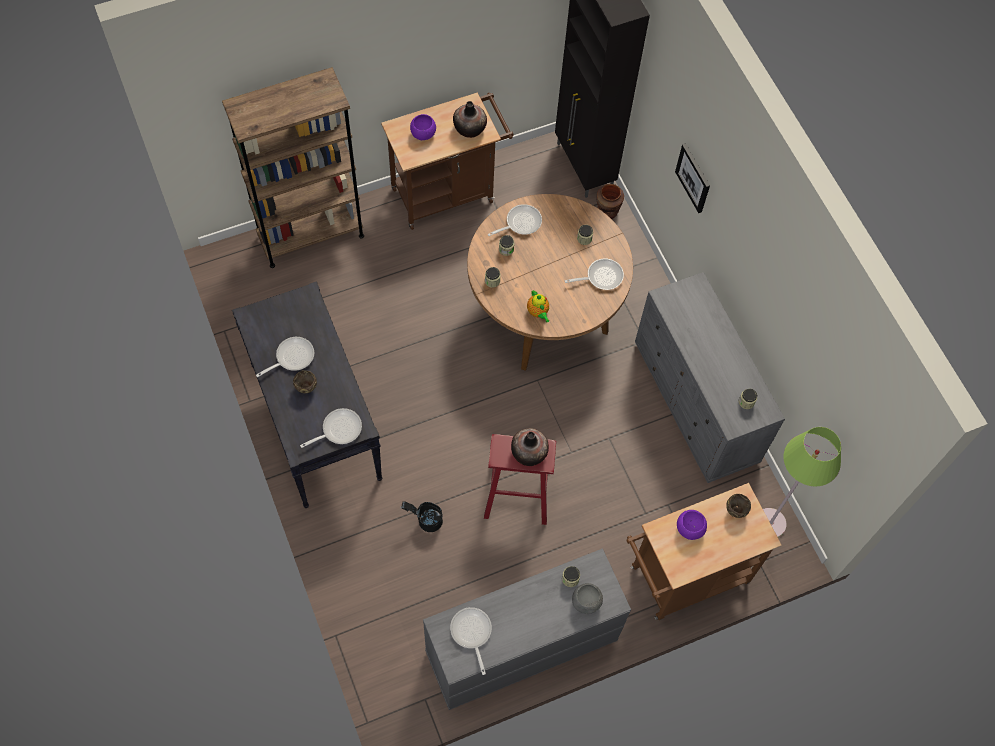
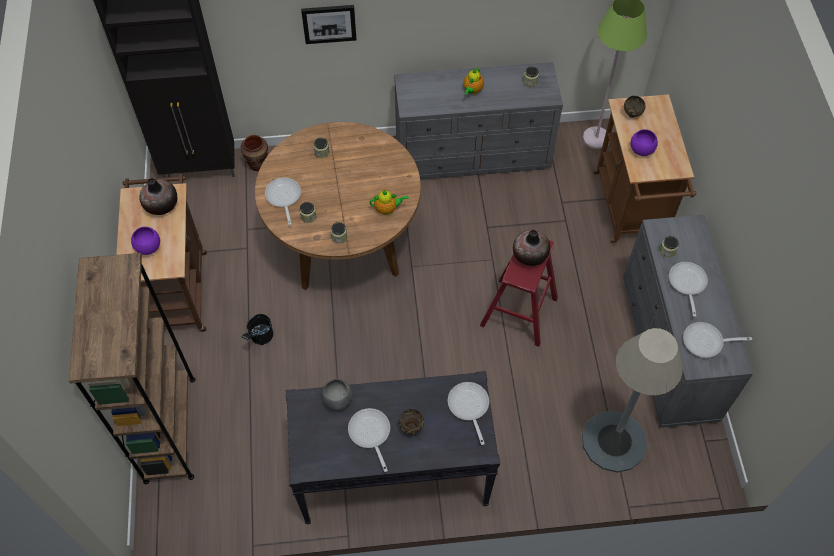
camera: 70 degrees left, 5 degrees down
(400, 609) = (614, 441): none -> grey floor lamp
(425, 521) = (529, 397): black bucket -> black bucket (260, 338)
(586, 602) = (691, 245): grey bowl -> grey bowl (338, 399)
(601, 276) = (367, 151): frying pan -> frying pan (687, 284)
(710, 349) = (472, 90): none -> teapot

